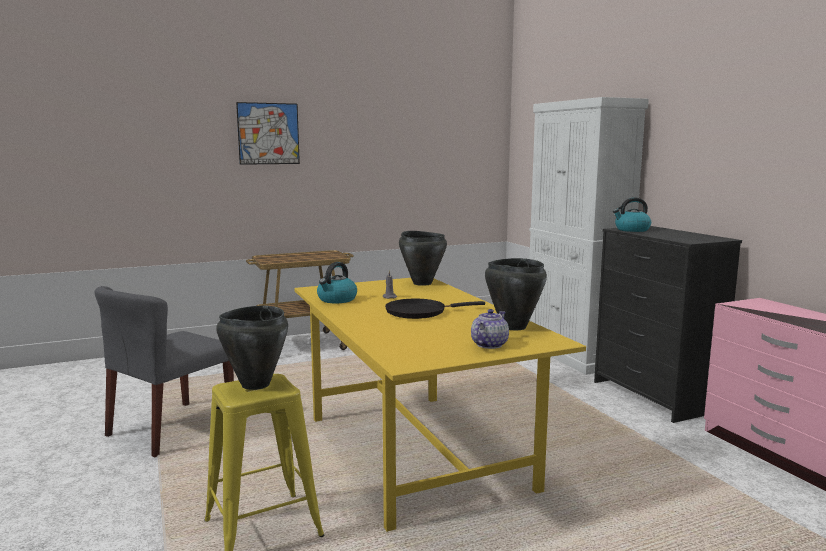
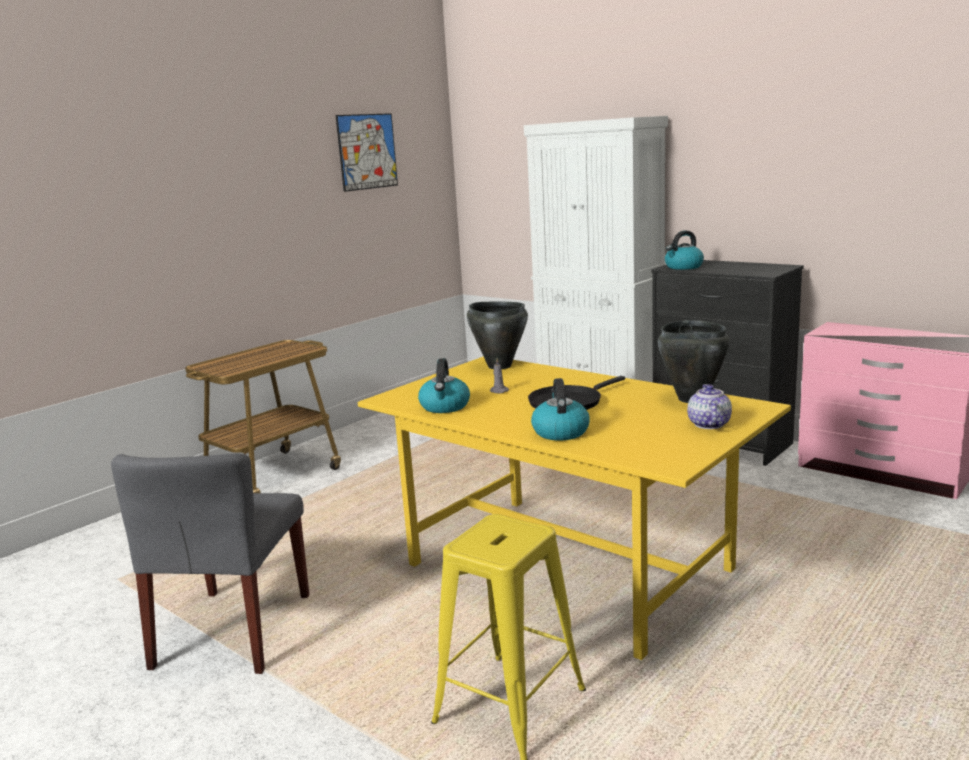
camera: 25 degrees left, 5 degrees up
(255, 385) = (492, 534): black cooking pot -> none
(268, 133) = (177, 187): picture -> picture (367, 151)
(375, 328) = (560, 432): none -> kettle

